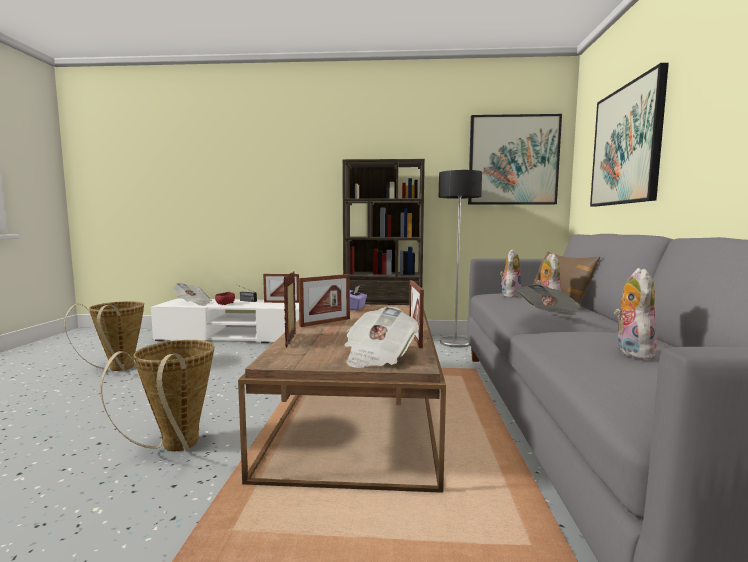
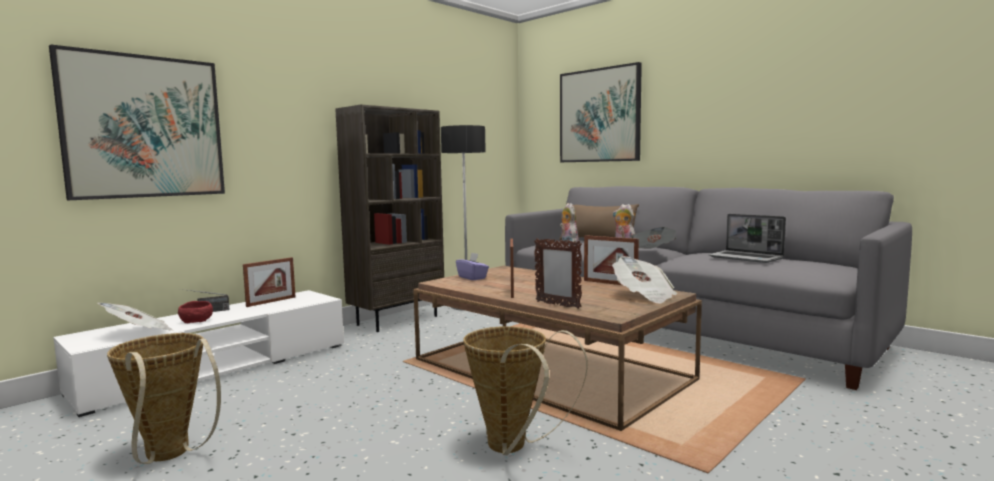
camera: 50 degrees left, 0 degrees up
(513, 160) = (481, 115): picture -> picture (144, 127)
(631, 352) = (746, 258): plush toy -> laptop

